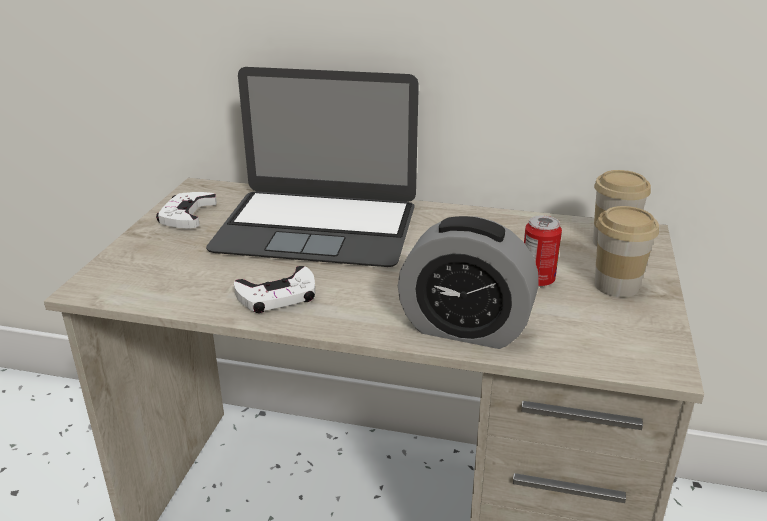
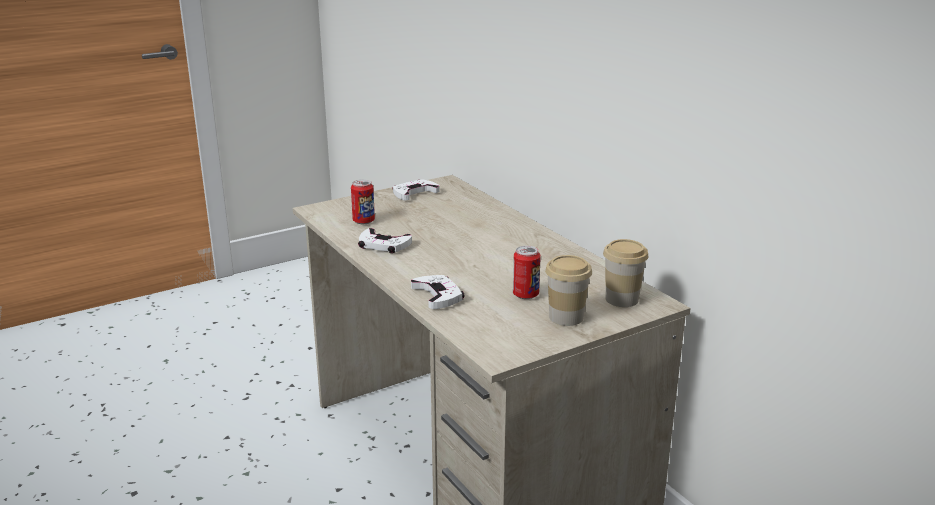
camera: 45 degrees right, 5 degrees down
(190, 276) = (363, 221): none -> can
(317, 227) = (466, 223): laptop -> none
(465, 328) = (438, 296): alarm clock -> white game controller

